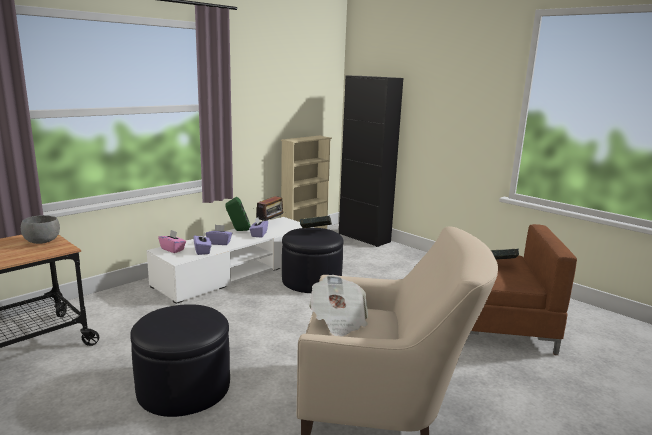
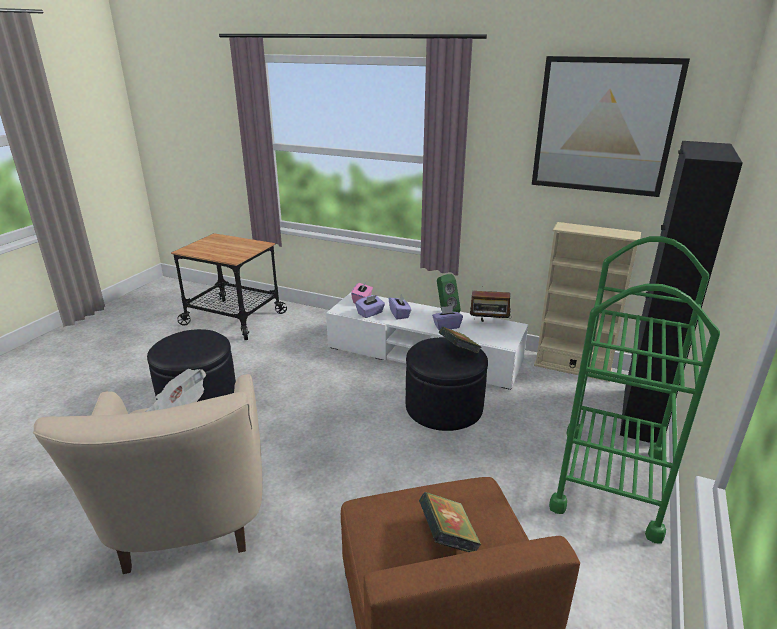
camera: 70 degrees right, 10 degrees up
(42, 242) = (244, 250): grey bowl -> none
(294, 72) = (604, 126): none -> picture
(410, 259) = (609, 481): none -> green cart

